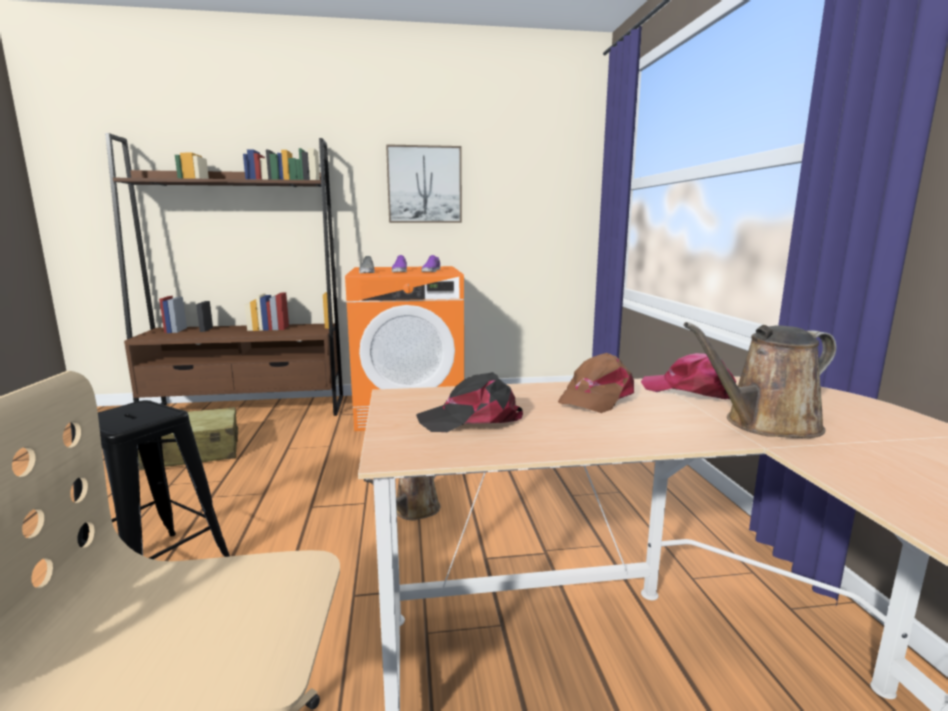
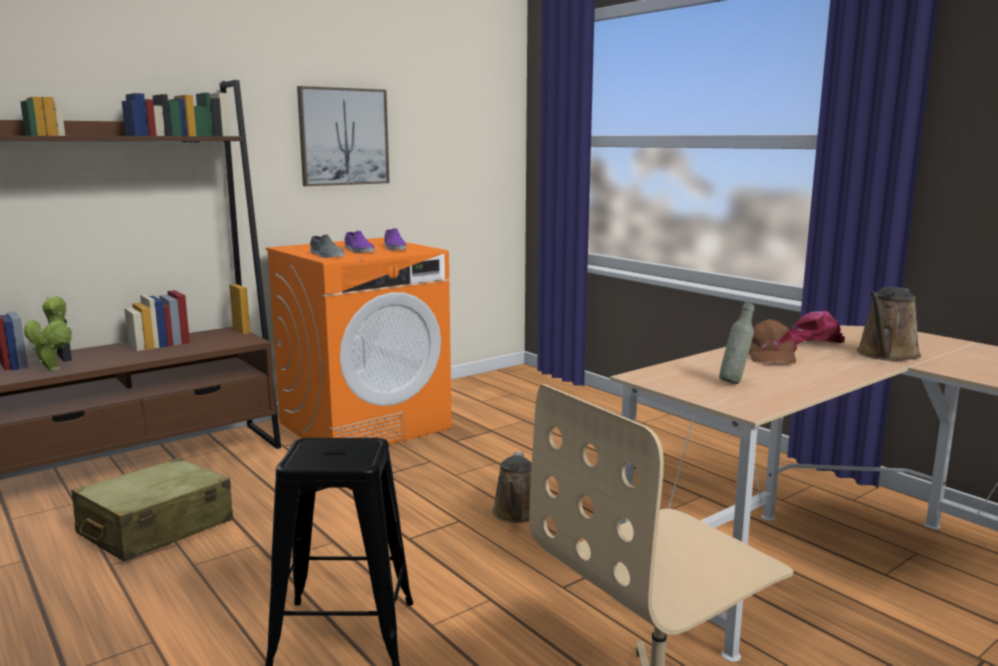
camera: 30 degrees left, 0 degrees up
(185, 334) = (55, 368): none -> potted plant
(472, 419) = (734, 382): black cap -> grey bottle

